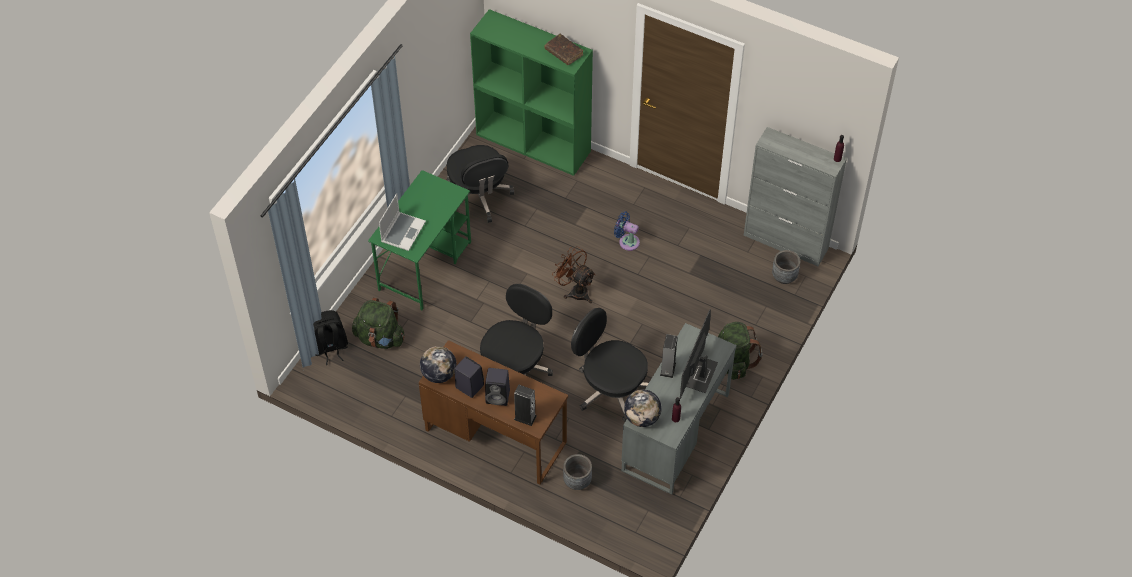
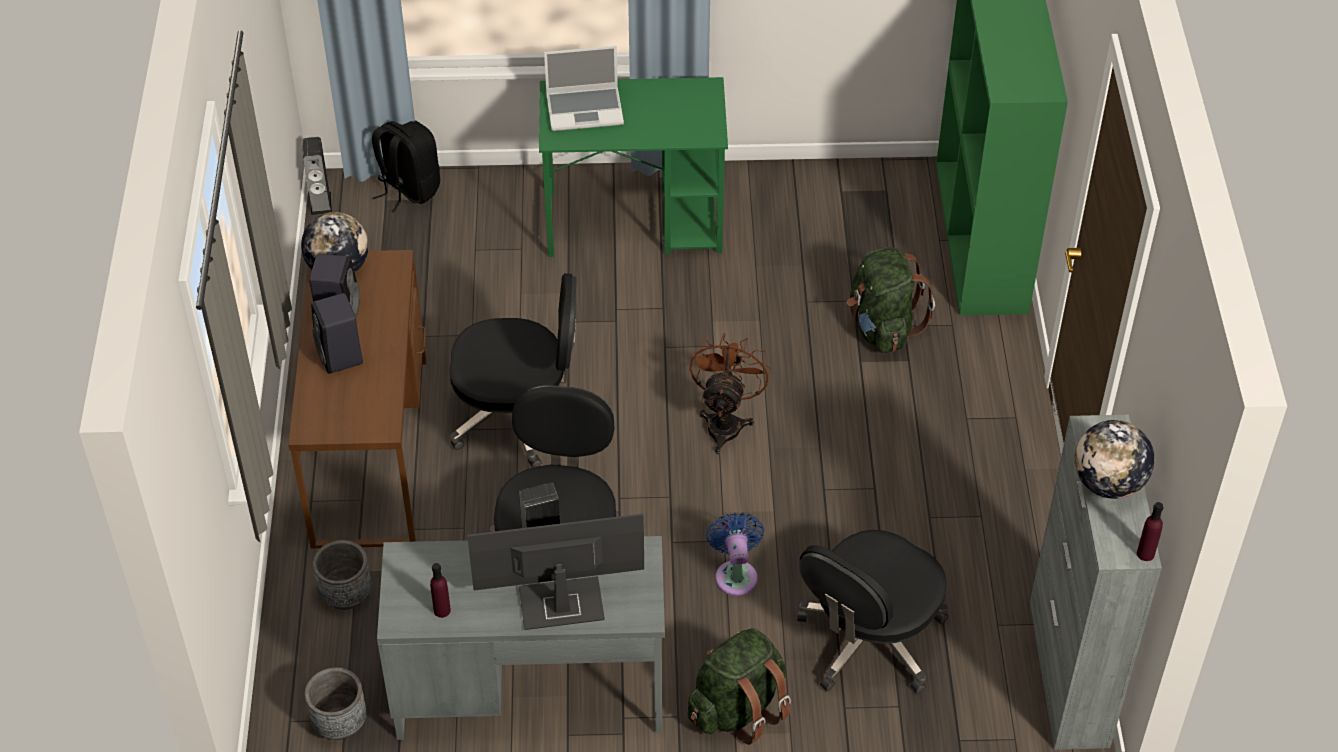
camera: 60 degrees right, 5 degrees down
(380, 338) = (463, 234): green backpack -> green backpack (882, 327)
(478, 197) = (817, 222): black office chair -> black office chair (869, 641)
(525, 417) = (319, 407): speaker -> speaker (321, 203)
(563, 52) = (1026, 71): brown book -> none
(627, 241) = (881, 444): blue fan -> blue fan (735, 574)
(642, 418) = (414, 562): globe -> globe (1108, 483)
(784, 277) = (986, 705): grey planter -> grey planter (339, 723)

